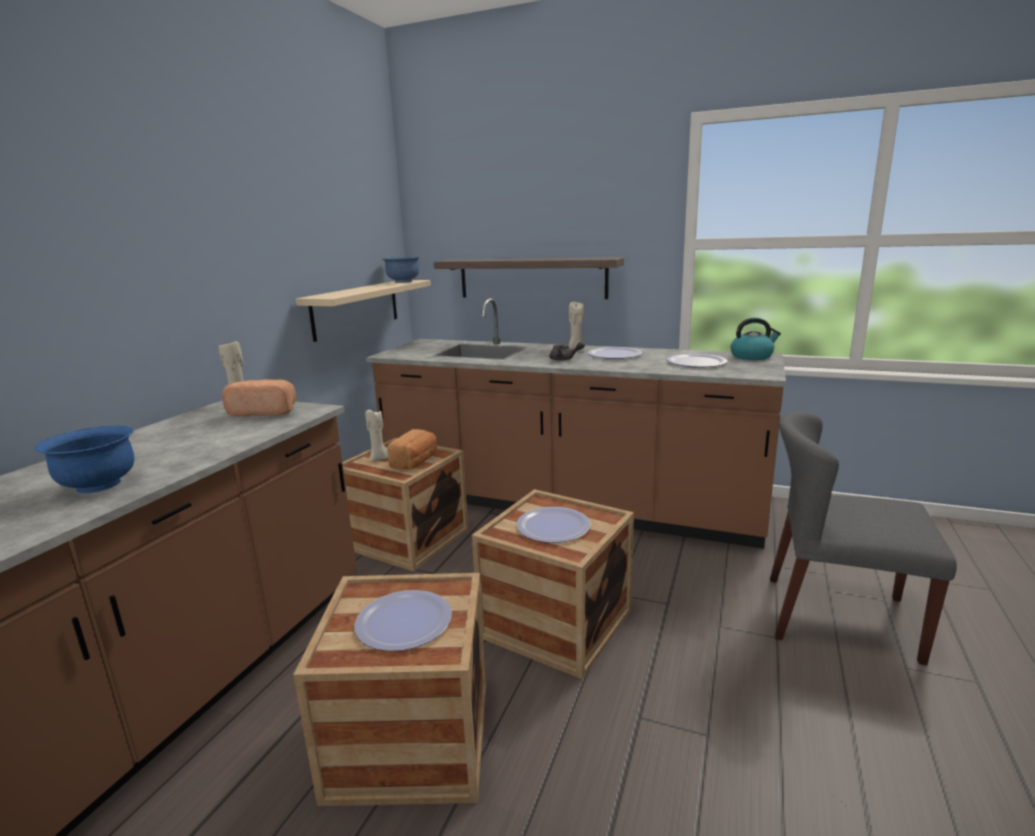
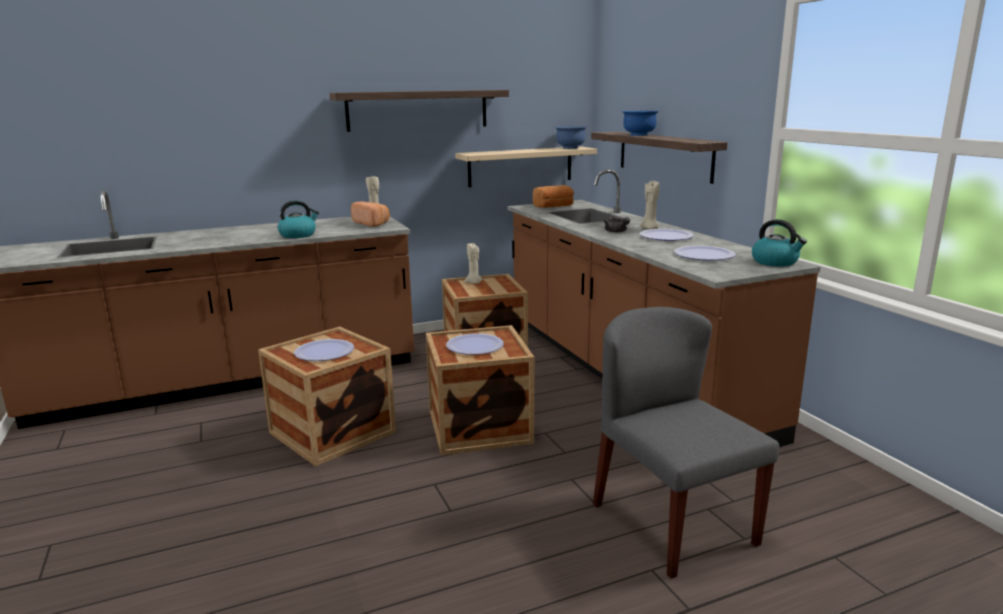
camera: 45 degrees right, 0 degrees up
(99, 485) = (249, 237): blue bowl -> blue bowl (639, 135)
(194, 456) = (298, 235): none -> kettle
(248, 241) = (418, 110): none -> shelf
(415, 462) = (488, 290): bread -> bread (554, 207)

